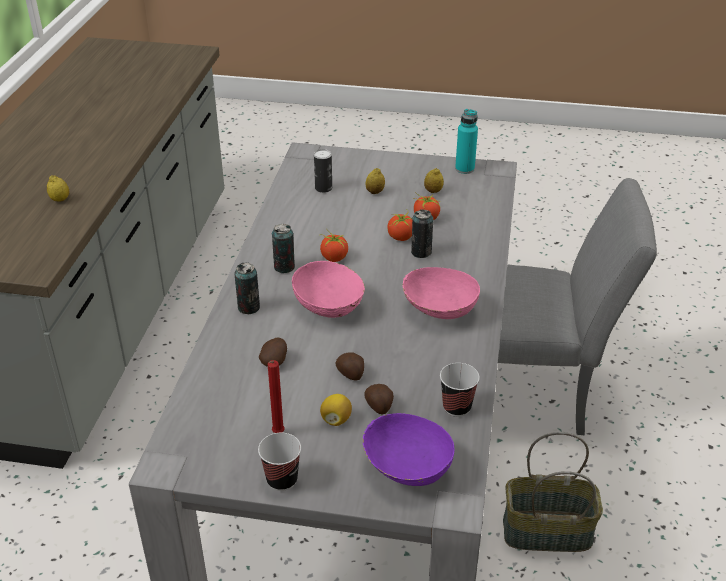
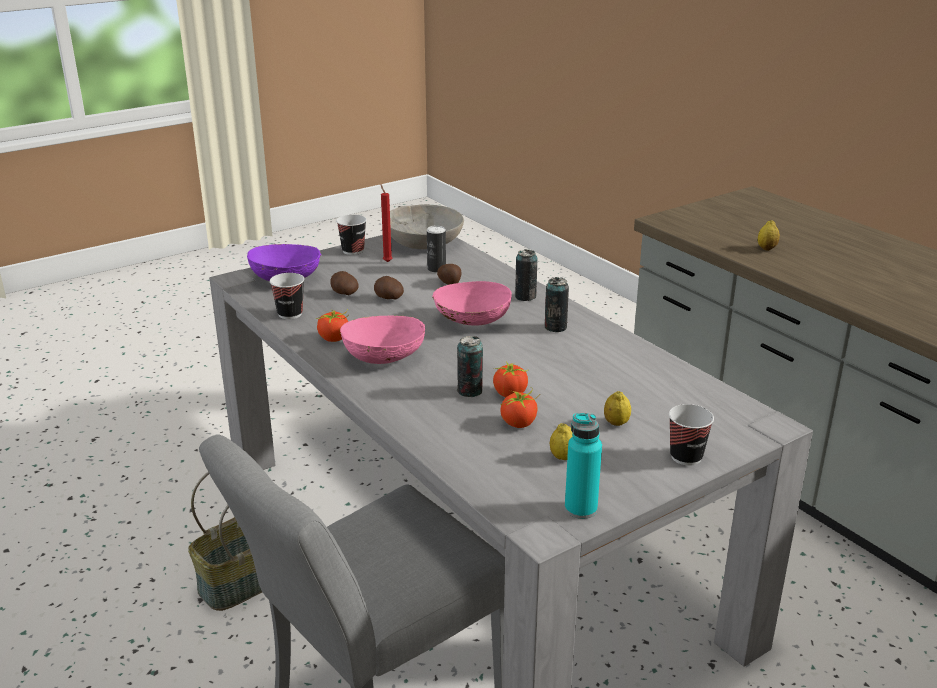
camera: 135 degrees right, 10 degrees down
(199, 443) = (423, 242): none -> grey bowl
(323, 188) = (667, 399): can -> can (436, 269)
(334, 258) = (532, 351): tomato -> tomato (334, 338)
(336, 419) = (362, 279): lemon -> none
(374, 162) = (686, 457): none -> cup

